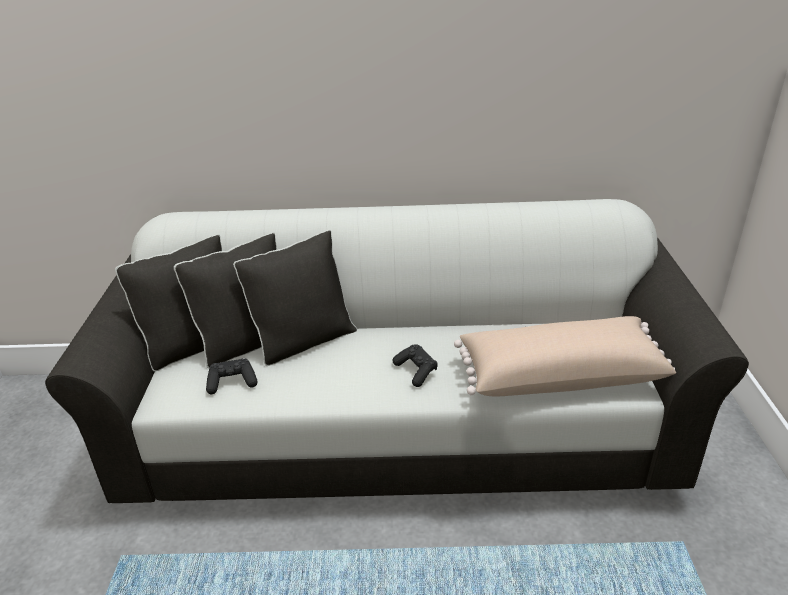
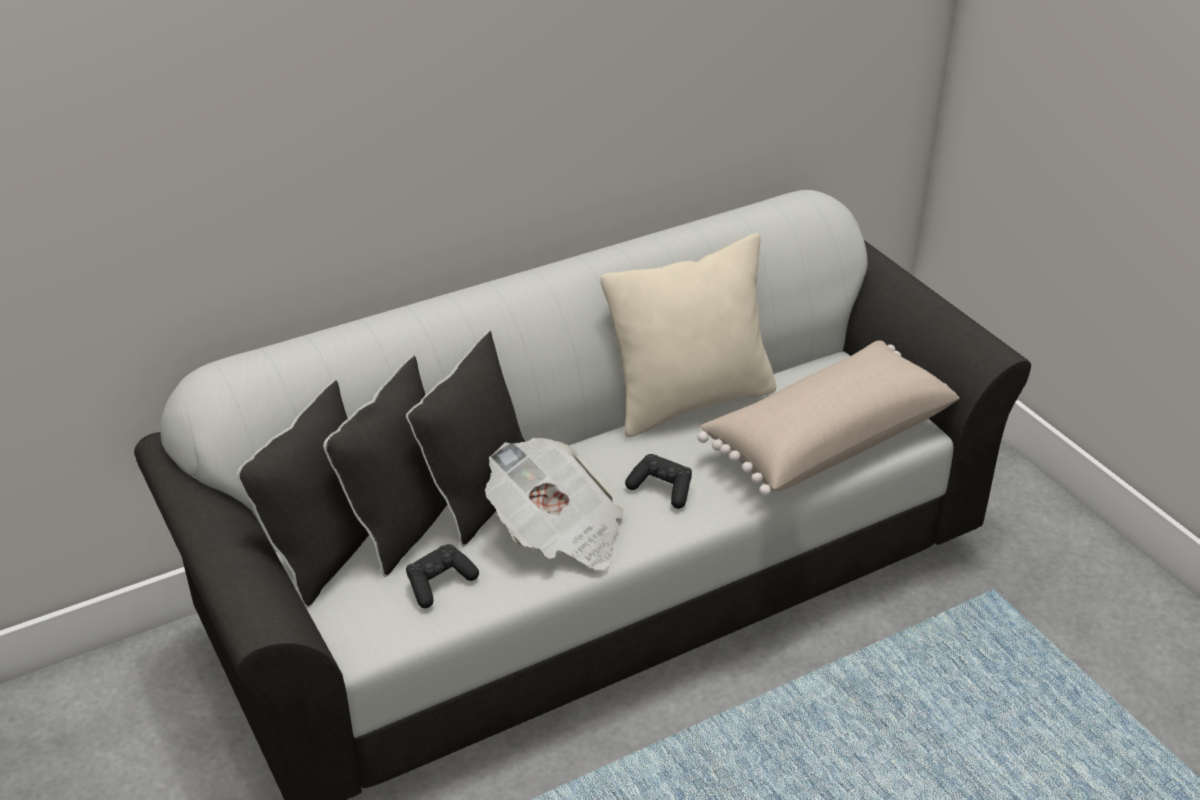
camera: 30 degrees left, 5 degrees up
(327, 376) = (557, 532): none -> newspaper
(482, 323) = (690, 401): none -> beige pillow

